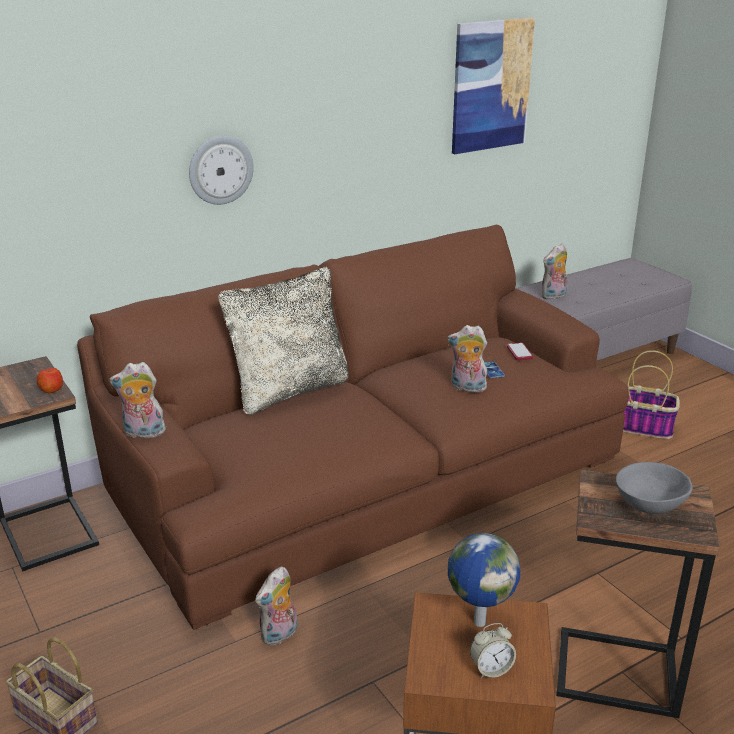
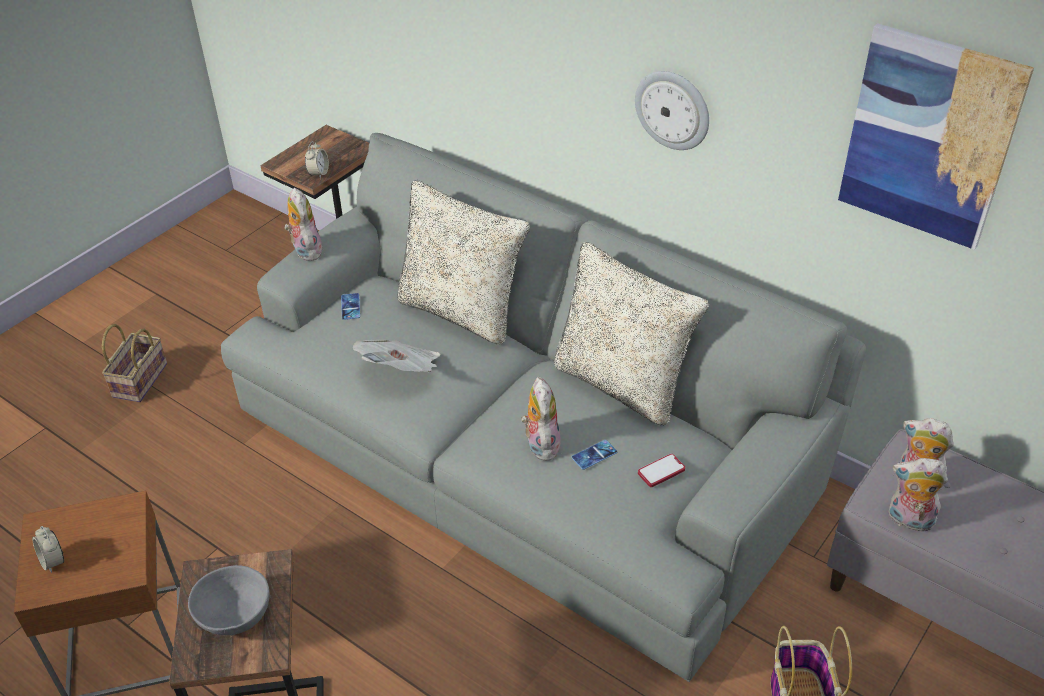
camera: 70 degrees right, 15 degrees up
(51, 390) = (318, 173): apple -> alarm clock
(220, 170) = (535, 63): wall clock -> wall clock (673, 109)
(231, 439) = (350, 307): none -> phone
(279, 635) = (257, 468): plush toy -> plush toy (908, 521)
(343, 428) = (402, 371): none -> newspaper
(366, 474) = (526, 450): brown sofa -> grey sofa
(426, 350) = (621, 388): none -> beige pillow
(479, 621) = (112, 541): globe -> none

